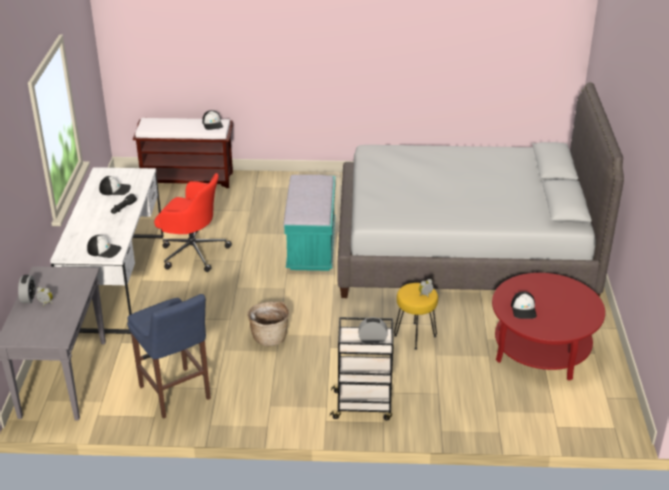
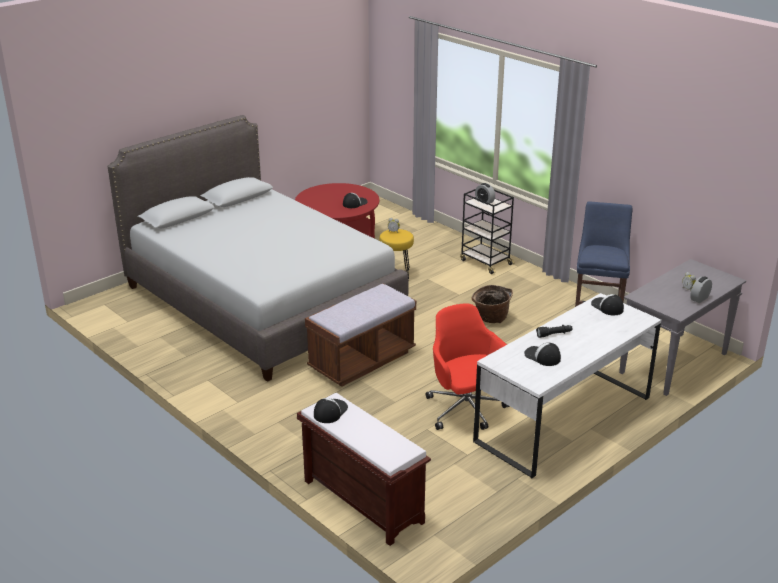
camera: 135 degrees left, 5 degrees down
(311, 246) = (362, 361): turquoise bench -> brown bench

